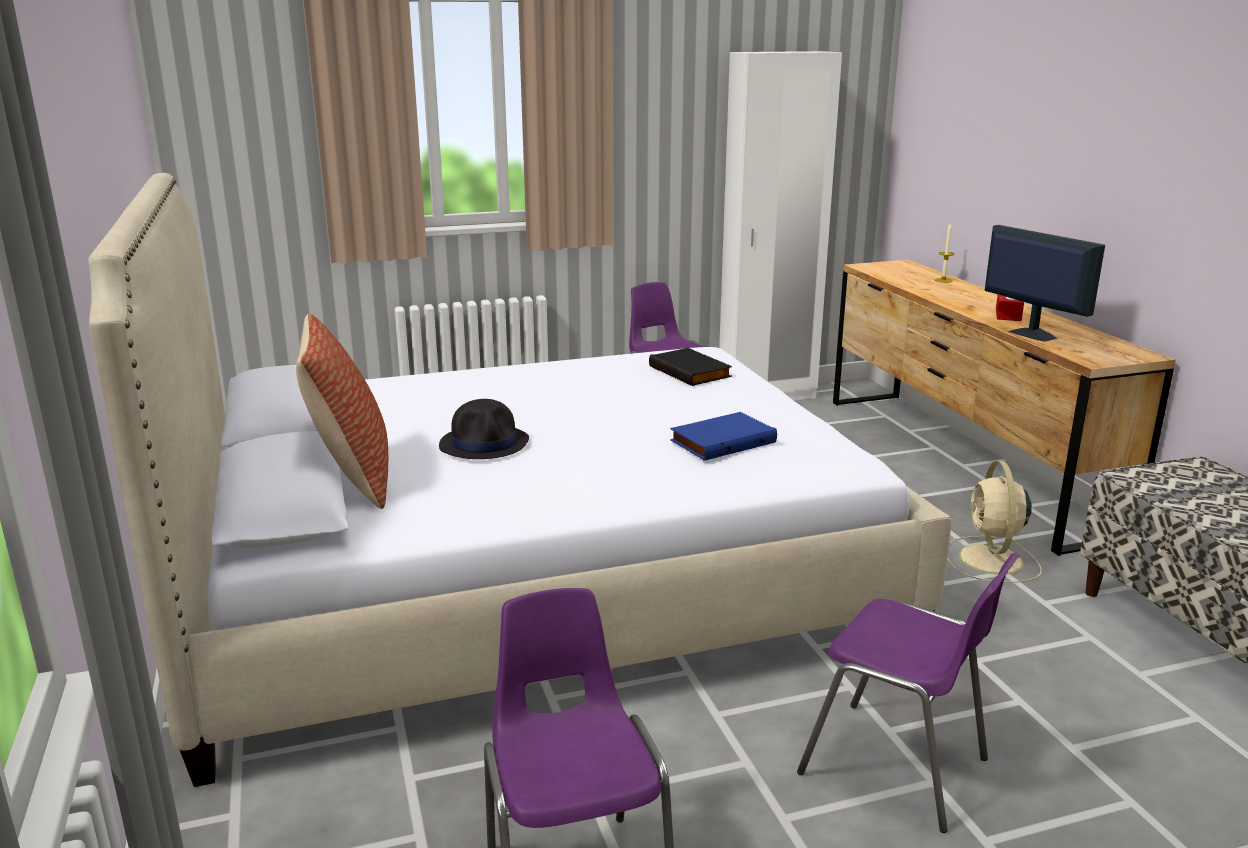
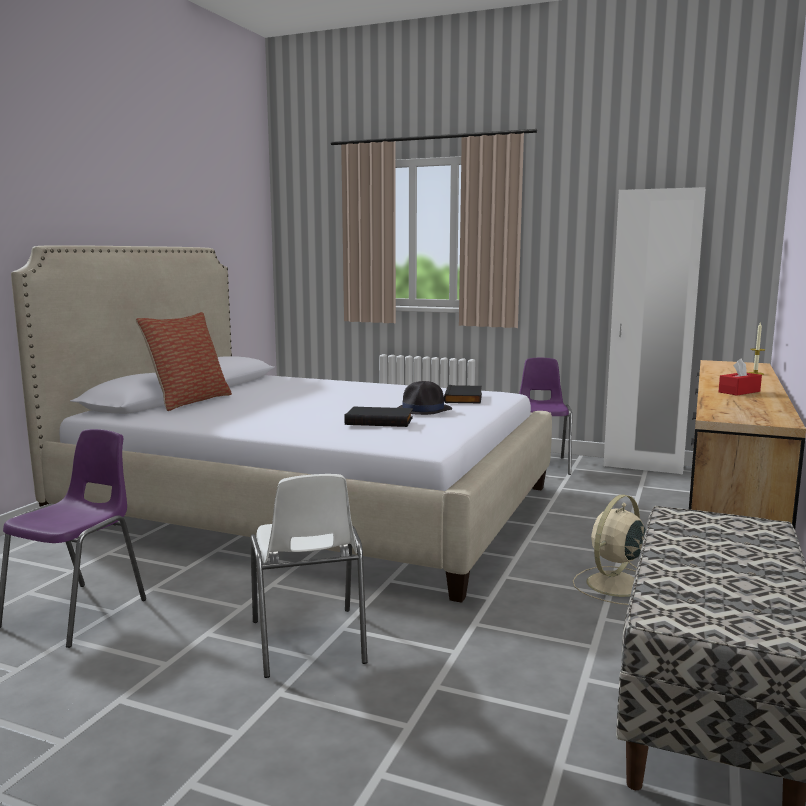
camera: 40 degrees right, 10 degrees down
(485, 444) = (271, 402): black hat -> black hat (423, 410)
(722, 441) = (380, 421): blue book -> black book
(898, 768) = (308, 643): purple chair -> white chair
(1031, 334) = (717, 401): monitor -> none

